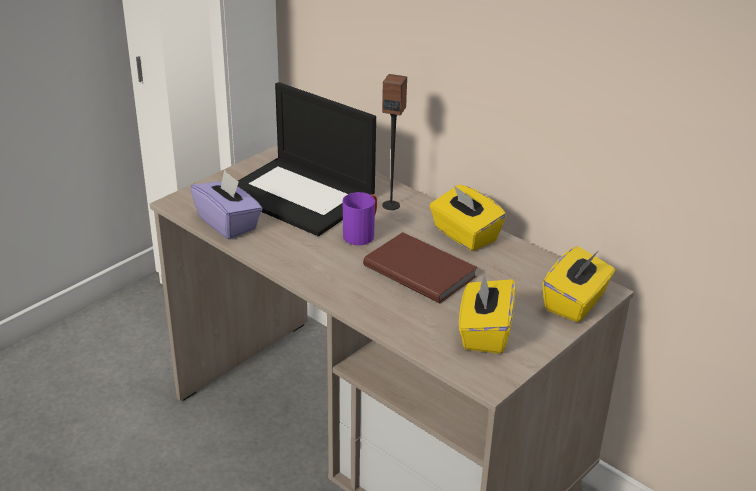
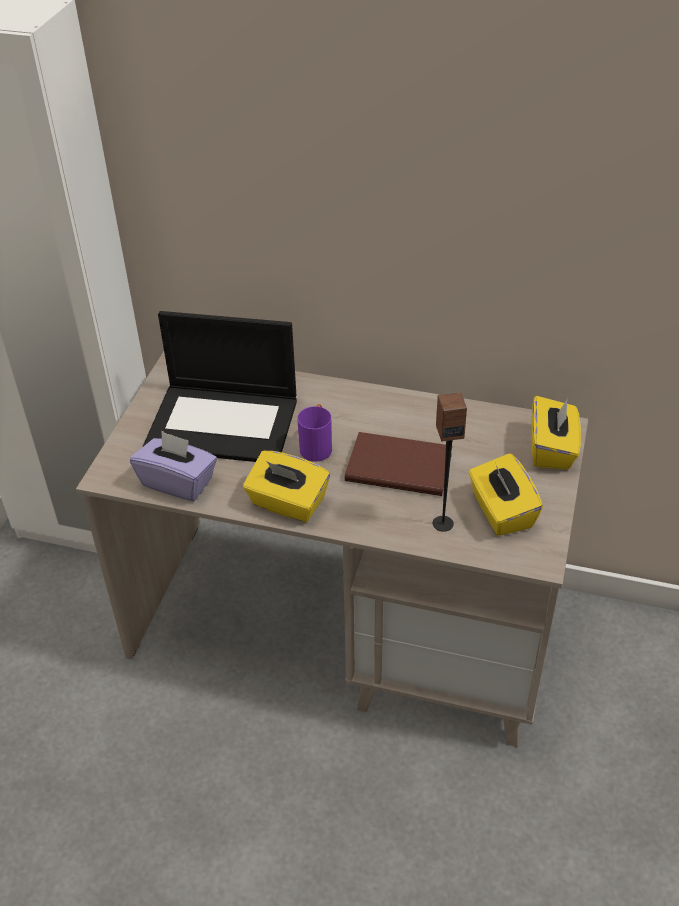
camera: 25 degrees left, 10 degrees up
(391, 205) = (318, 402): speaker -> speaker (443, 523)
(464, 235) = (409, 412): yellow tissue box -> yellow tissue box (287, 503)

